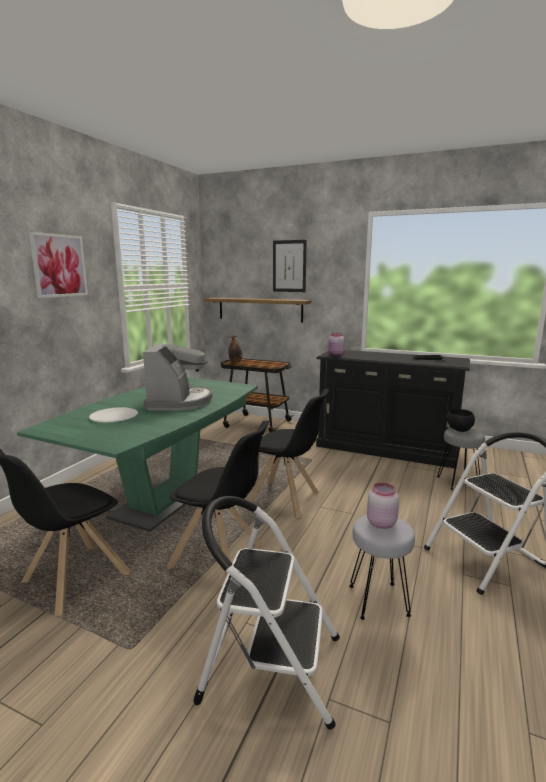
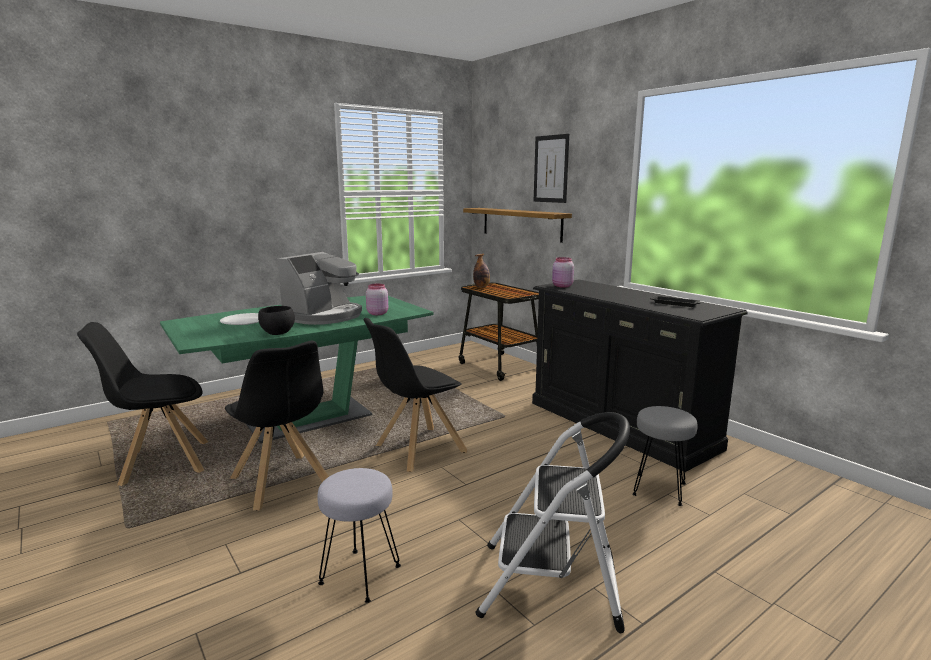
camera: 30 degrees right, 0 degrees up
(59, 265) = (262, 170): picture -> none
(266, 667) = (189, 585): step ladder -> none
(286, 499) = (417, 450): black chair -> black chair turned 90 degrees clockwise
(380, 523) = (357, 479): pink jar -> pink jar (377, 313)
(460, 430) = (663, 411): black bowl -> black bowl (277, 333)

